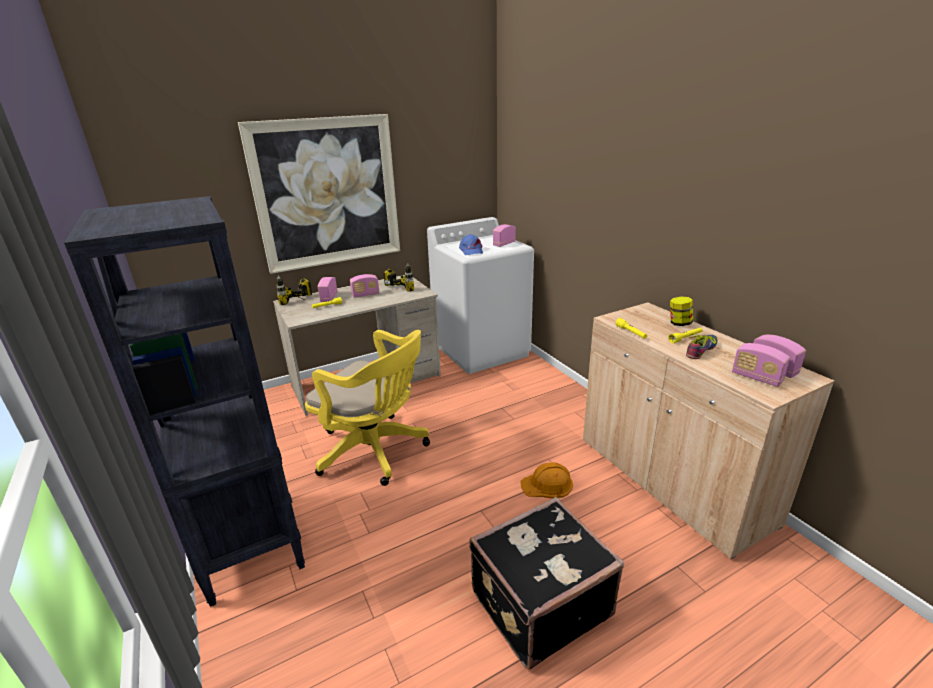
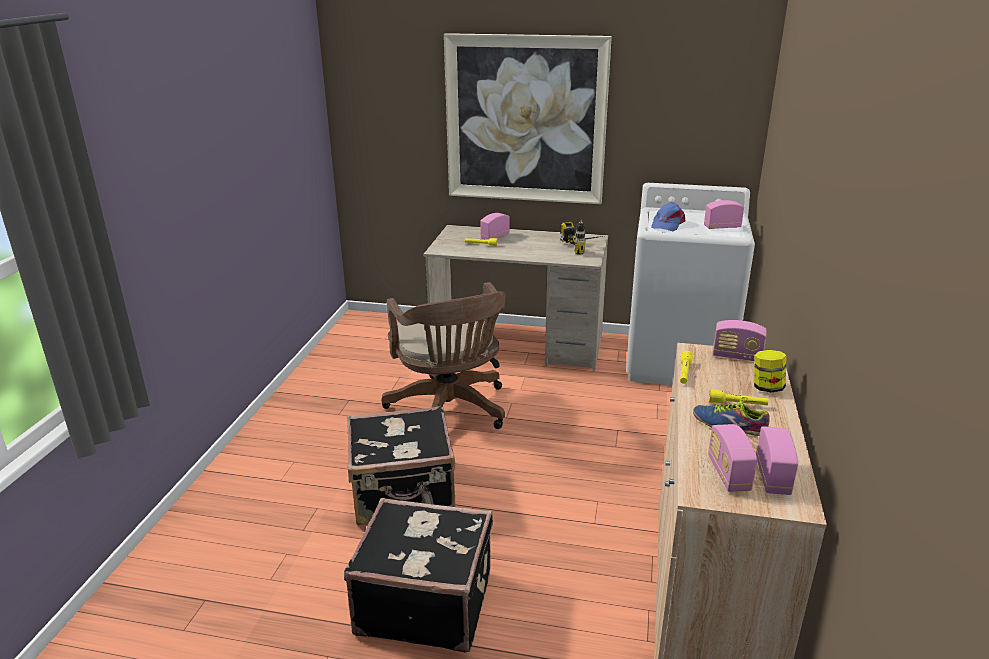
camera: 40 degrees right, 0 degrees up
(250, 544) = (287, 433): black bookcase -> none
(301, 303) = (464, 235): power drill -> none
(365, 295) = (531, 244): radio -> radio (737, 356)
(376, 451) = (450, 411): yellow office chair -> brown office chair
(420, 533) = (404, 494): none -> black suitcase
(547, 485) = (563, 522): orange hard hat -> none
(703, 350) = (729, 423): shoe -> shoe turned 150 degrees counterclockwise

